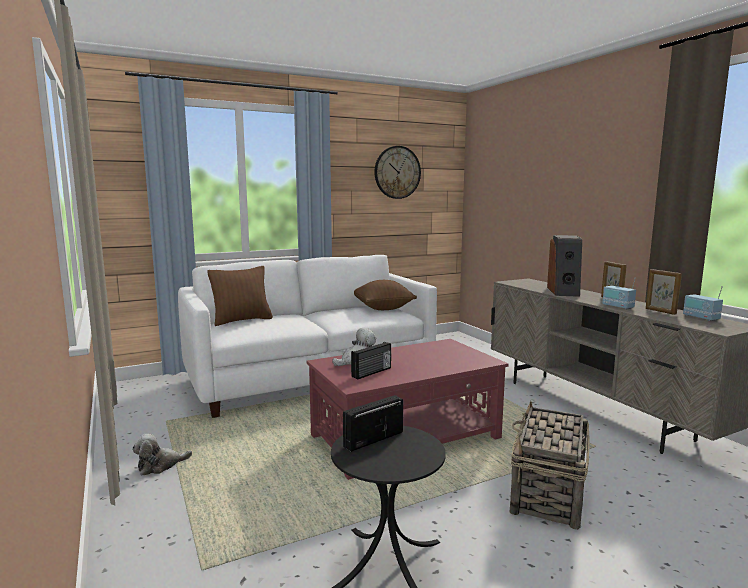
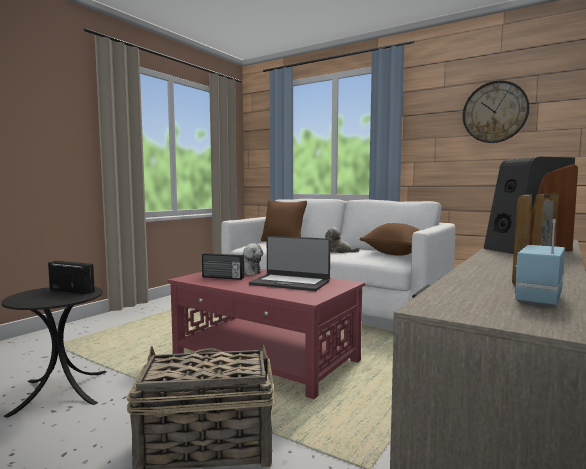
camera: 60 degrees right, 5 degrees down
(160, 465) = (160, 310): plush toy -> plush toy (339, 251)
(427, 356) = (290, 283): none -> laptop
(617, 307) = (486, 265): radio -> none

